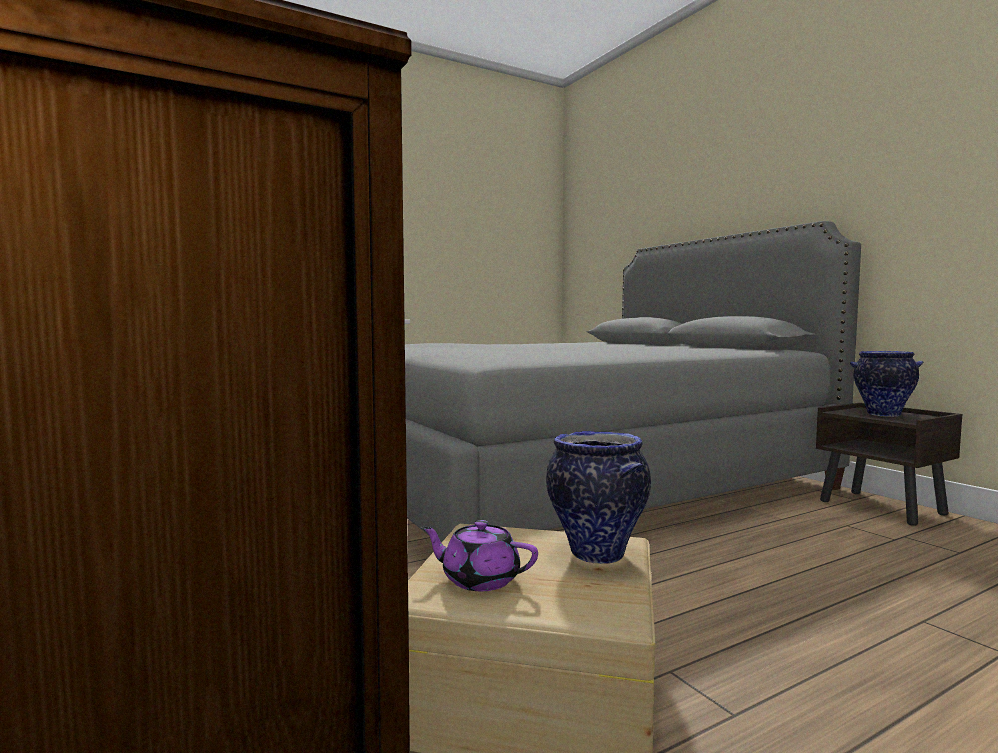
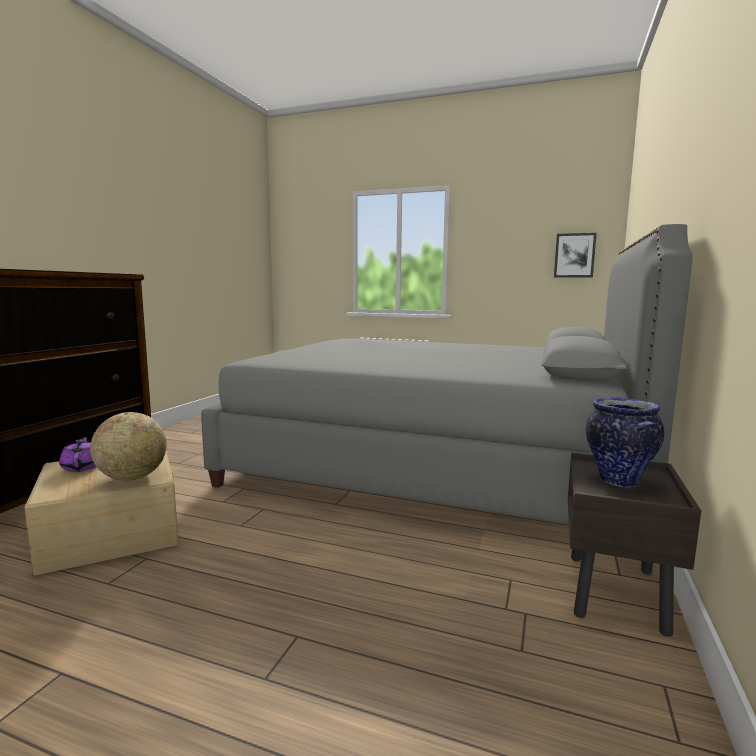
camera: 50 degrees right, 5 degrees up
(525, 255) = (574, 255): none -> picture
(595, 554) = (132, 477): vase -> globe

